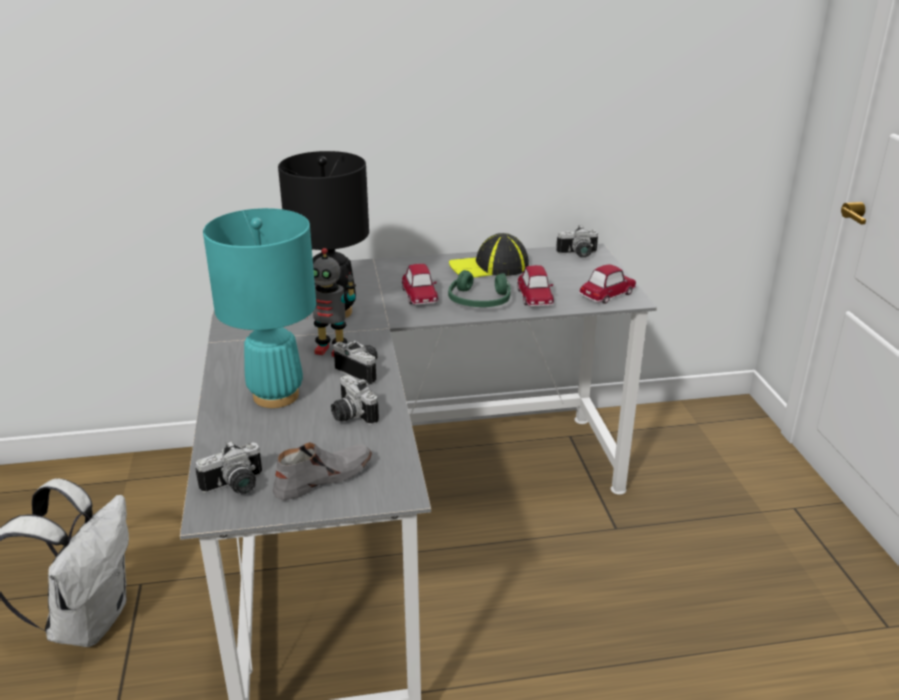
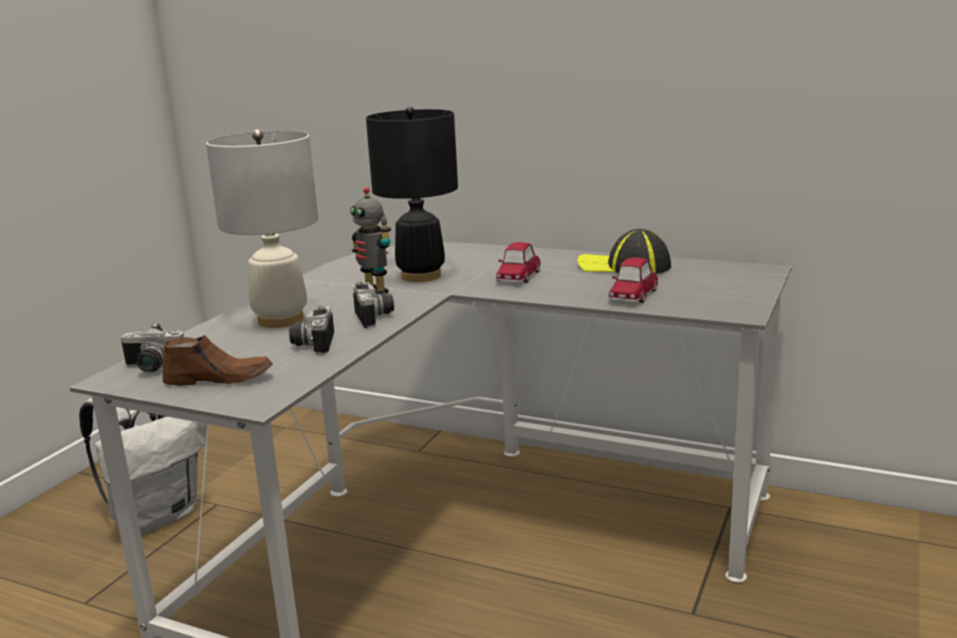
camera: 35 degrees right, 10 degrees down
(276, 396) = (281, 320): turquoise table lamp -> white table lamp
(323, 478) = (219, 379): grey shoe -> brown shoe
(479, 300) = (570, 289): green headphones -> none
(578, 255) = (742, 270): camera -> none
(607, 294) = (721, 305): toy car -> none

